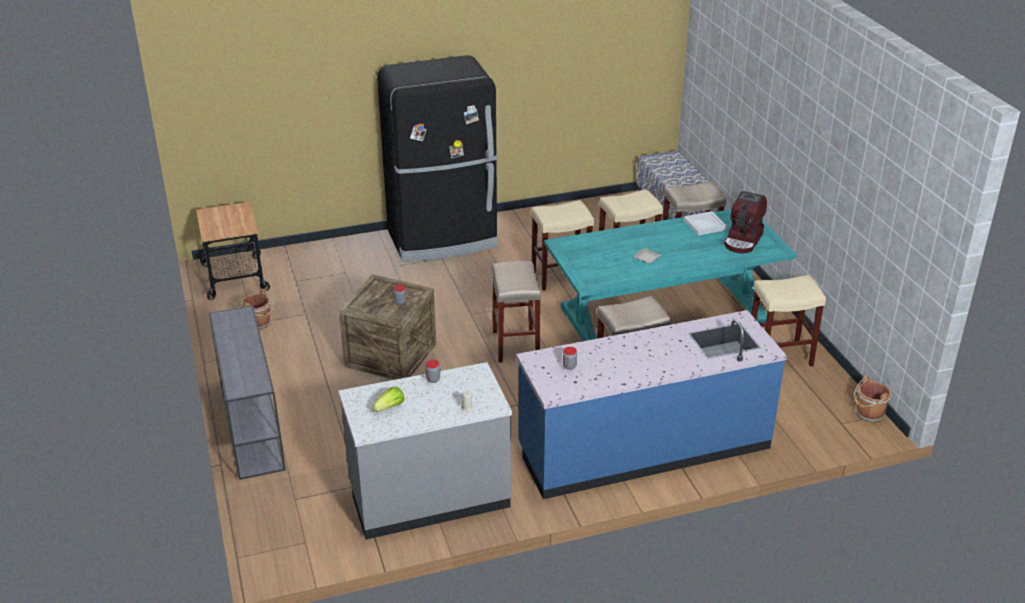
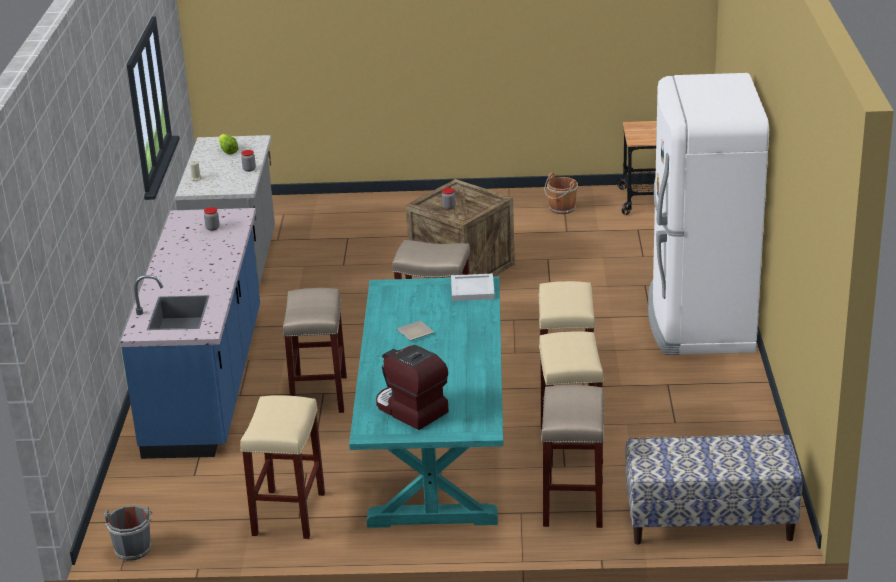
camera: 110 degrees right, 5 degrees down
(251, 426) = (395, 201): grey console table -> none
(443, 239) = (699, 321): black fridge -> white fridge
(704, 225) = (469, 390): white tray -> white tray (473, 289)
(868, 414) = (133, 548): brown bucket -> grey bucket

